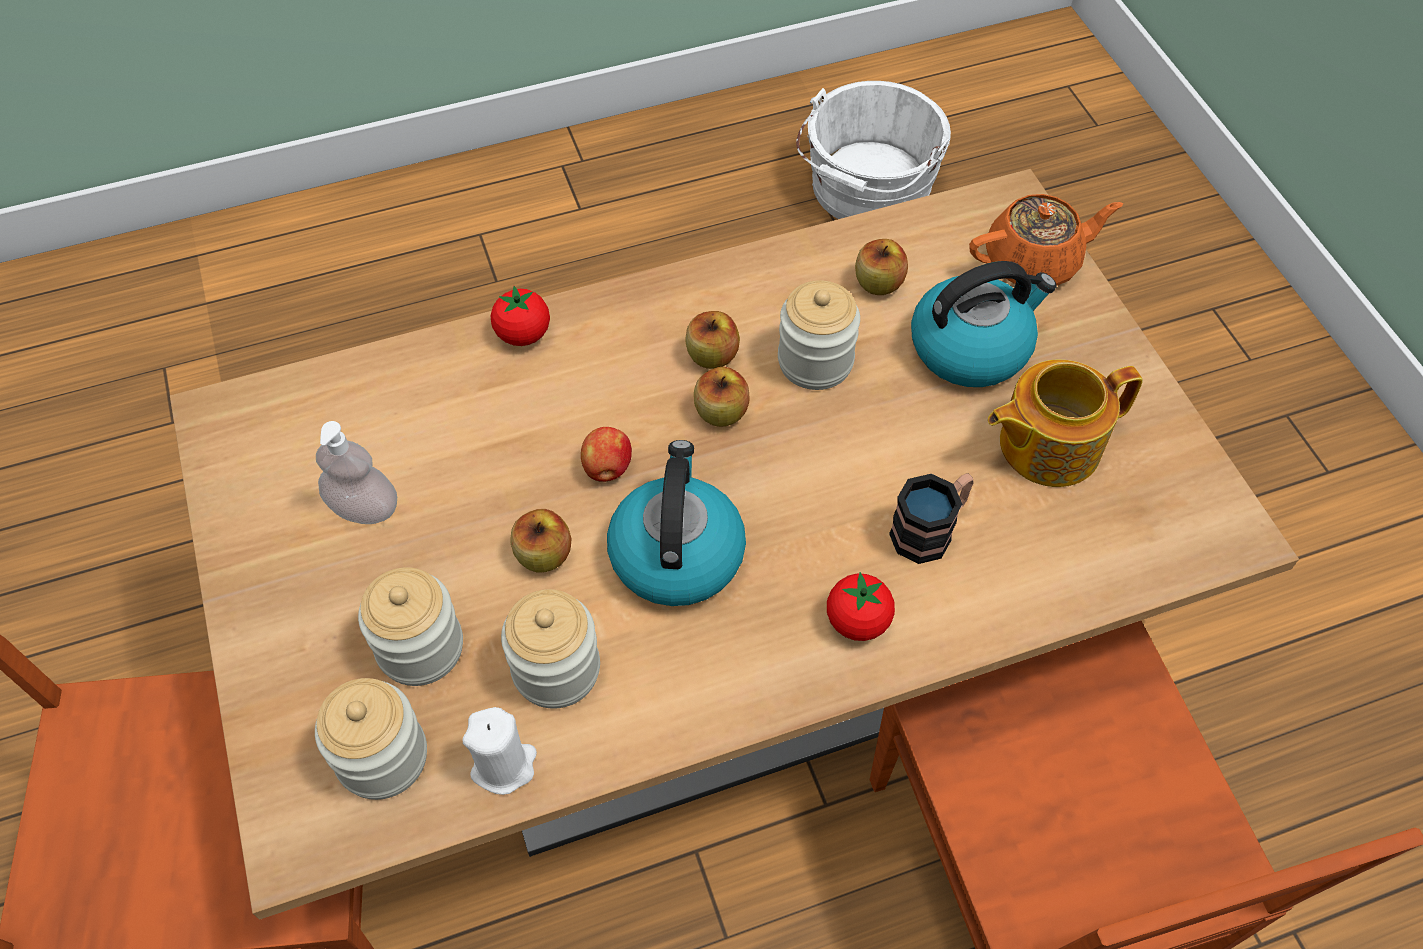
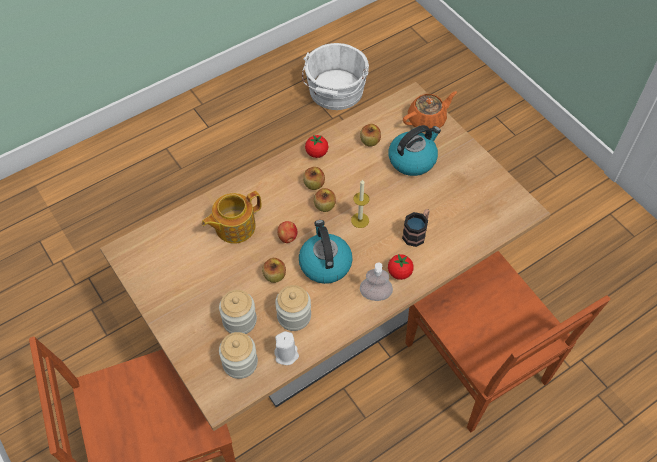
camera: 15 degrees left, 0 degrees up
(364, 508) = (198, 274): soap dispenser -> soap dispenser (375, 294)
(523, 334) = (236, 192): tomato -> tomato (316, 153)
(796, 466) = (360, 220): none -> candle
(815, 361) = (354, 178): jar -> none
(1046, 444) = (450, 191): teapot -> teapot (234, 226)

